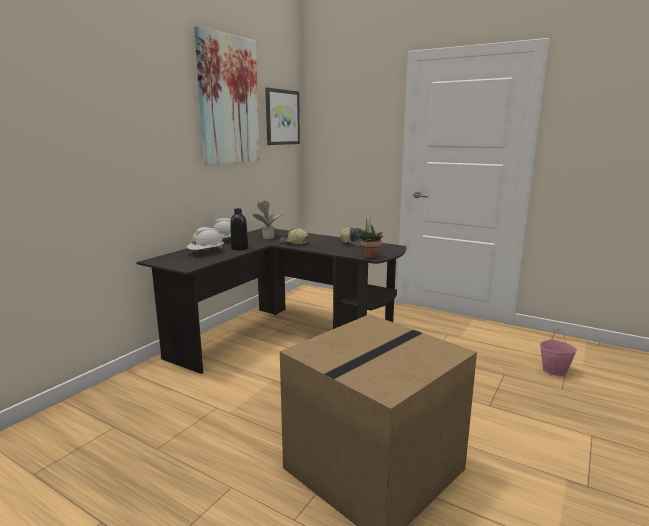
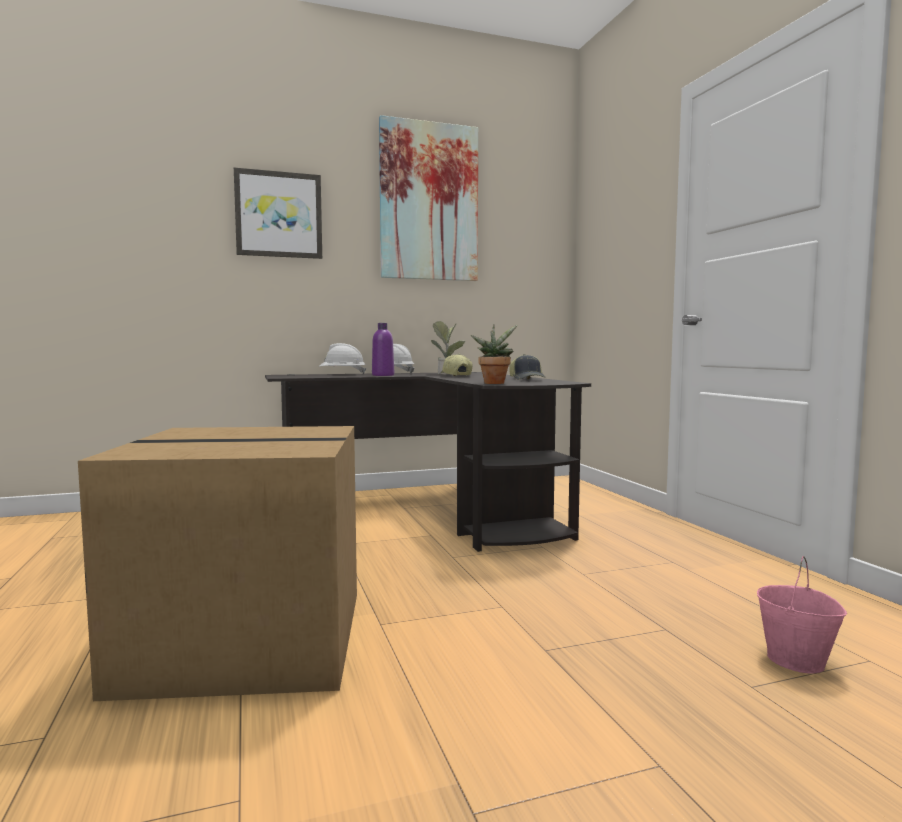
camera: 40 degrees right, 10 degrees down
(239, 248) = (383, 375): black bottle -> purple bottle
(282, 117) = (529, 227): picture -> picture (279, 215)

